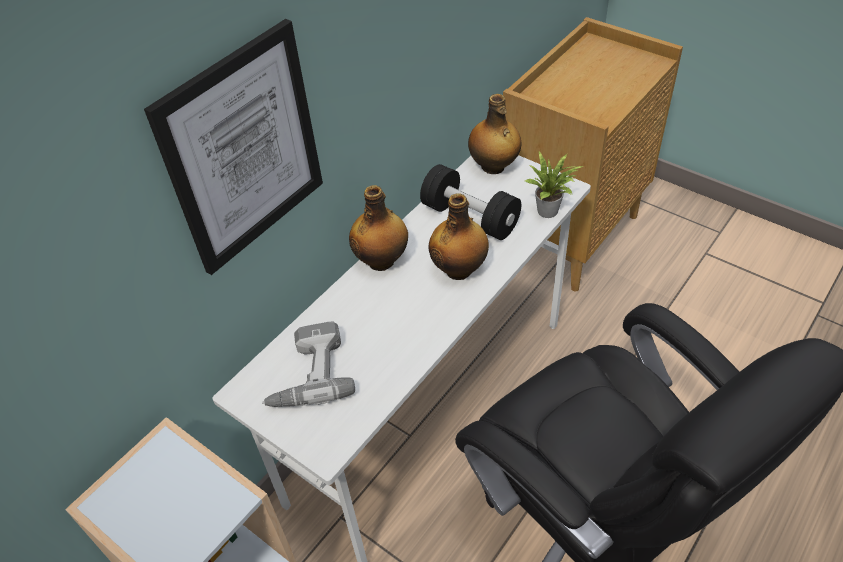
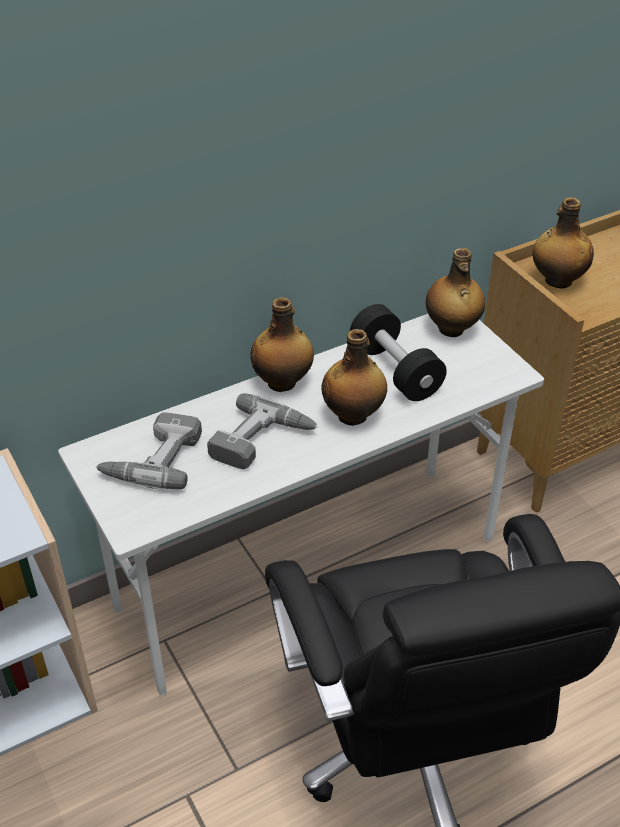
camera: 20 degrees right, 5 degrees down
(244, 150) = (146, 217): picture -> none
(396, 322) = (262, 442): none -> power drill
(550, 211) = (483, 390): potted plant -> none
(561, 100) = (557, 280): none -> bottle

